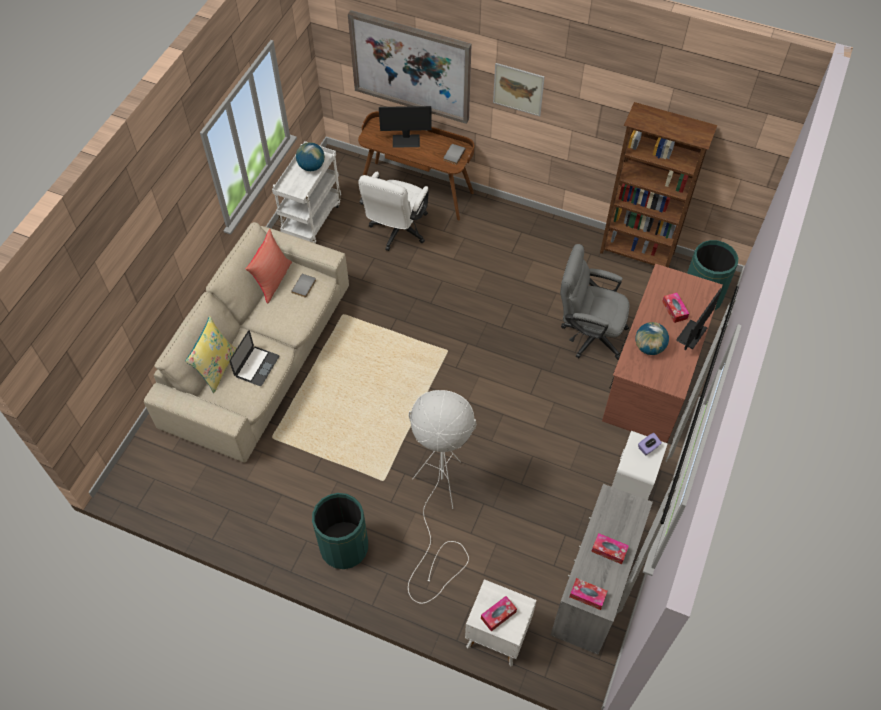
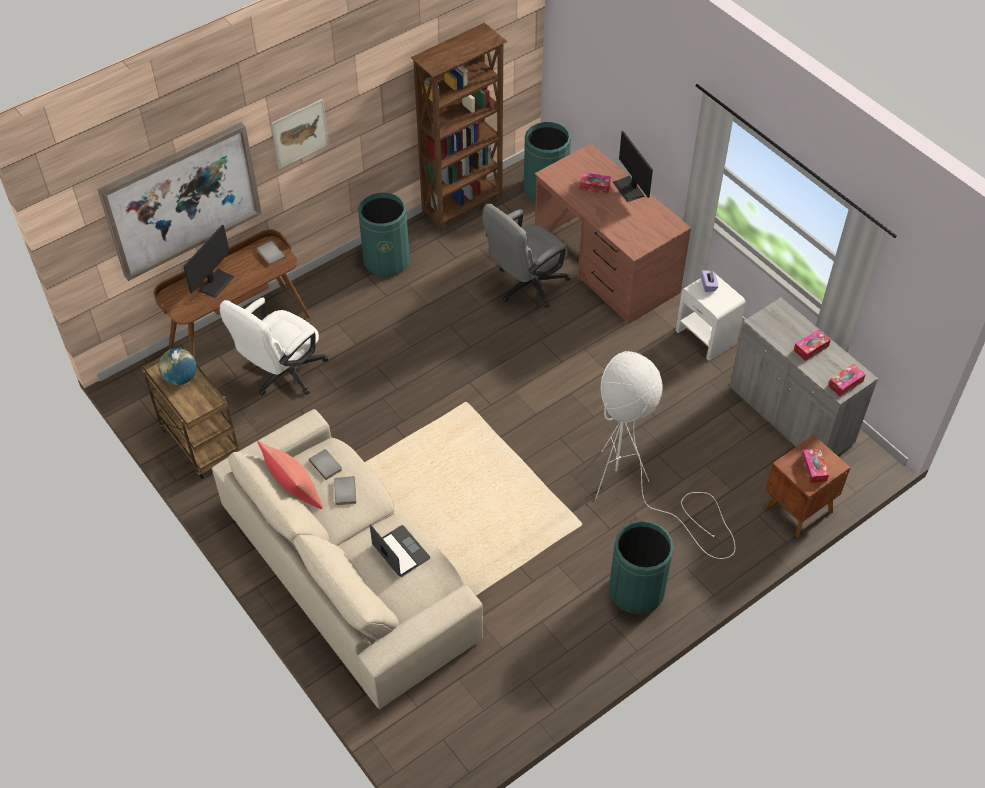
camera: 60 degrees left, 5 degrees down
(216, 368) = (375, 591): yellow pillow -> none
(288, 308) = (344, 491): none -> grey book
(311, 219) = (199, 442): white cart -> brown cart
(397, 232) = (282, 375): white office chair -> white office chair turned 75 degrees clockwise
(496, 635) = (797, 509): white nightstand -> brown nightstand
(544, 235) = (386, 261): none -> green trash can
(649, 347) = (622, 223): globe -> none

